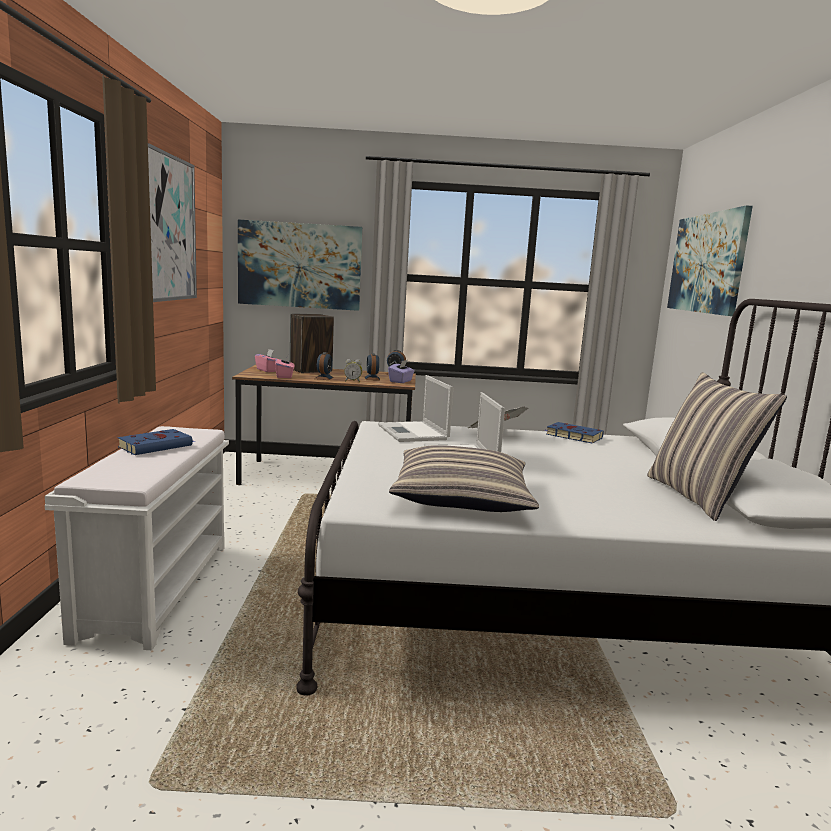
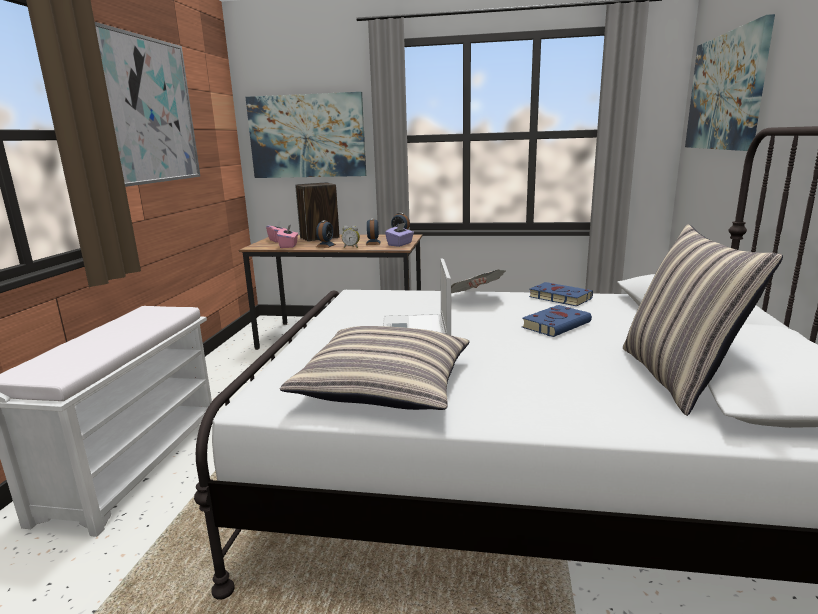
camera: 10 degrees right, 5 degrees up
(157, 446) = (118, 329): blue book -> blue book (557, 324)
(413, 433) = (385, 302): laptop -> none

